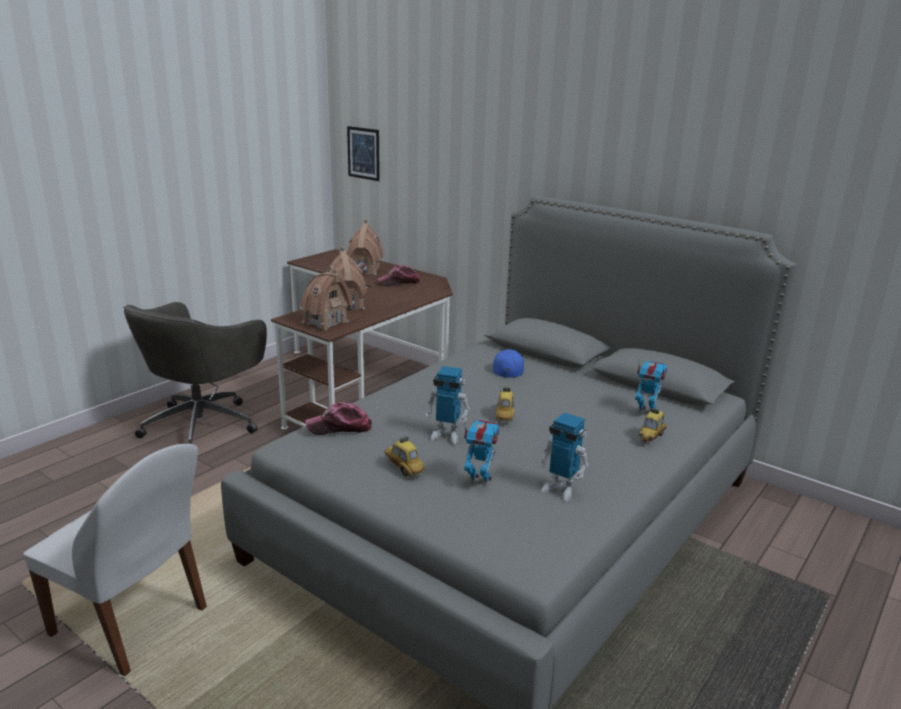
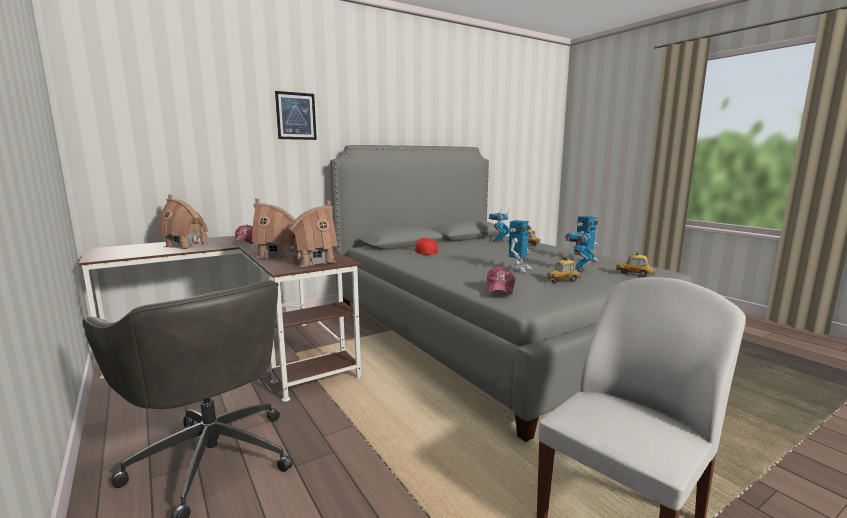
camera: 70 degrees left, 10 degrees down
(363, 153) = (125, 130): picture -> picture (296, 116)
(505, 415) = (493, 258): toy car -> toy car (634, 274)
(508, 368) = (421, 252): blue cap -> red cap

